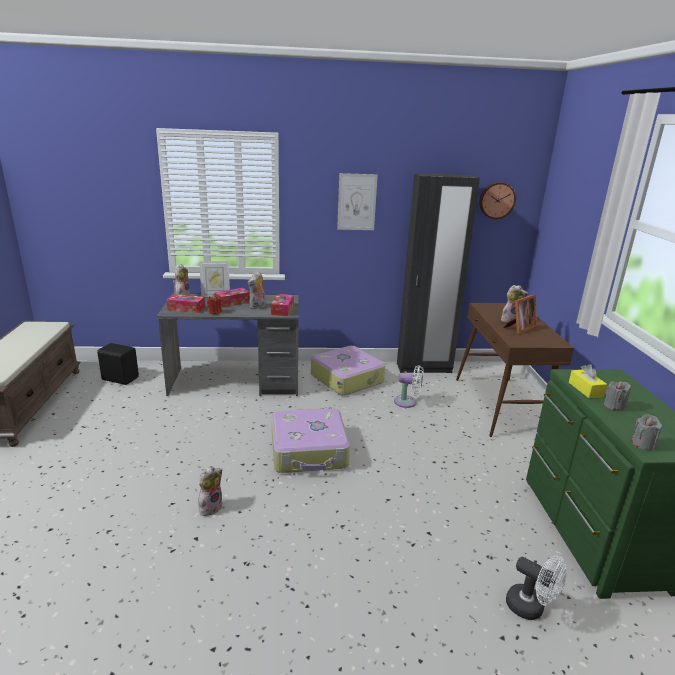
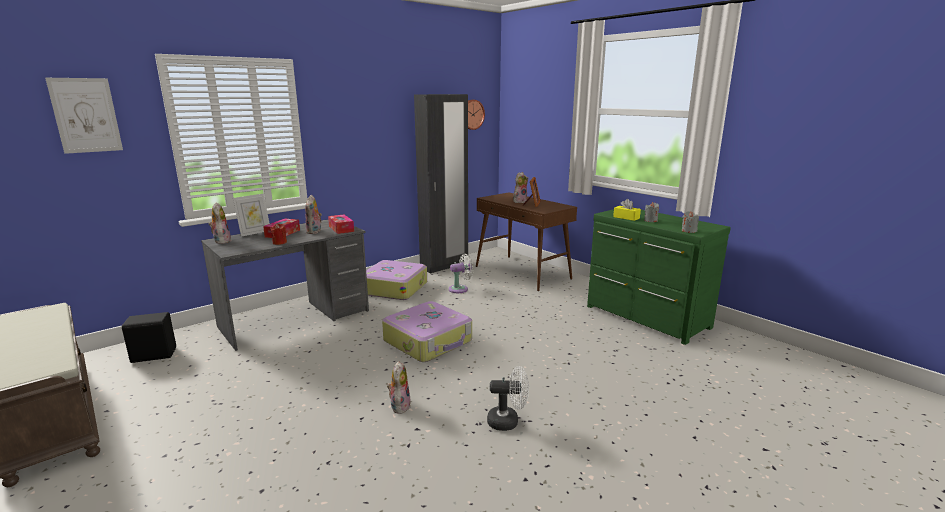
camera: 35 degrees left, 5 degrees down
(186, 308) = (243, 246): tissue box -> none
(357, 202) = (370, 123): picture -> picture (86, 115)
(531, 608) = (663, 363): white fan -> white fan (508, 421)

